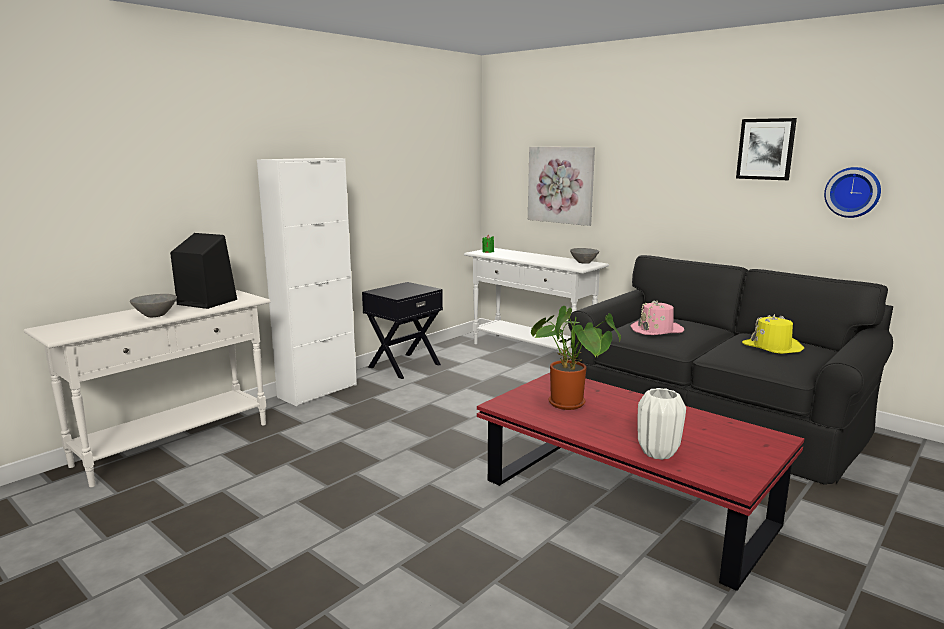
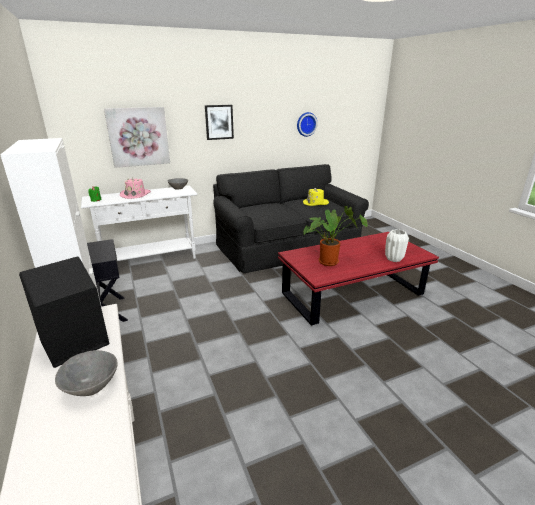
camera: 65 degrees left, 10 degrees up
(657, 330) = (271, 213): pink hat -> pink hat (136, 194)
(766, 149) = (268, 104): picture -> picture (219, 122)

